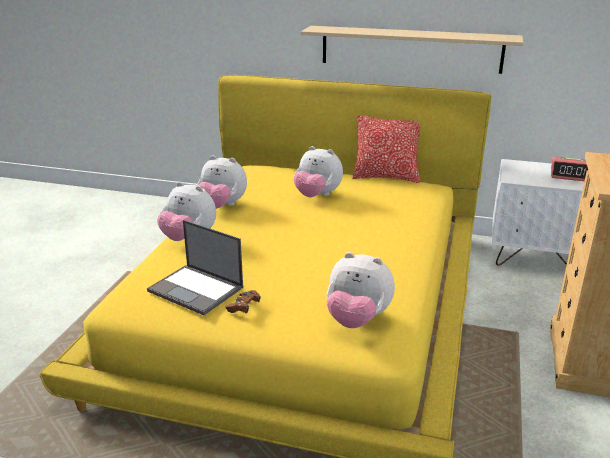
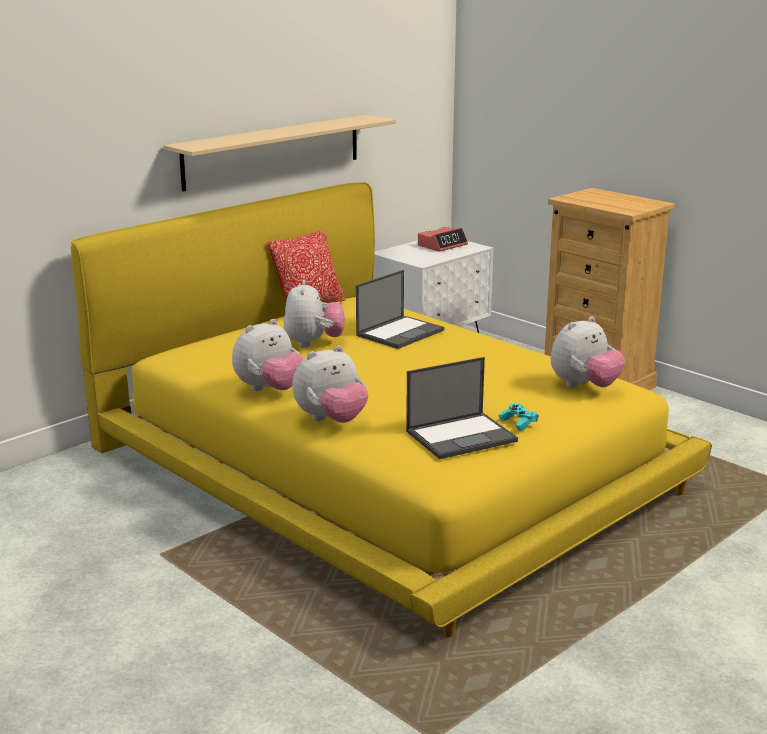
camera: 60 degrees left, 5 degrees down
(243, 307) = (518, 423): brown game controller -> turquoise game controller
(317, 196) = (313, 343): plush toy -> plush toy turned 60 degrees counterclockwise
(376, 216) = (400, 332): none -> laptop

